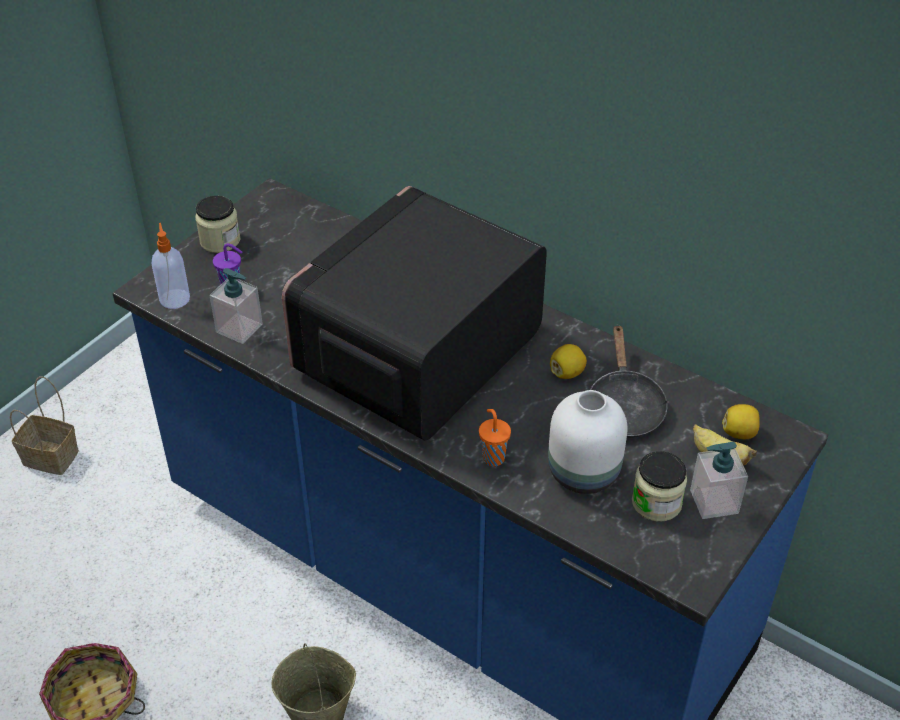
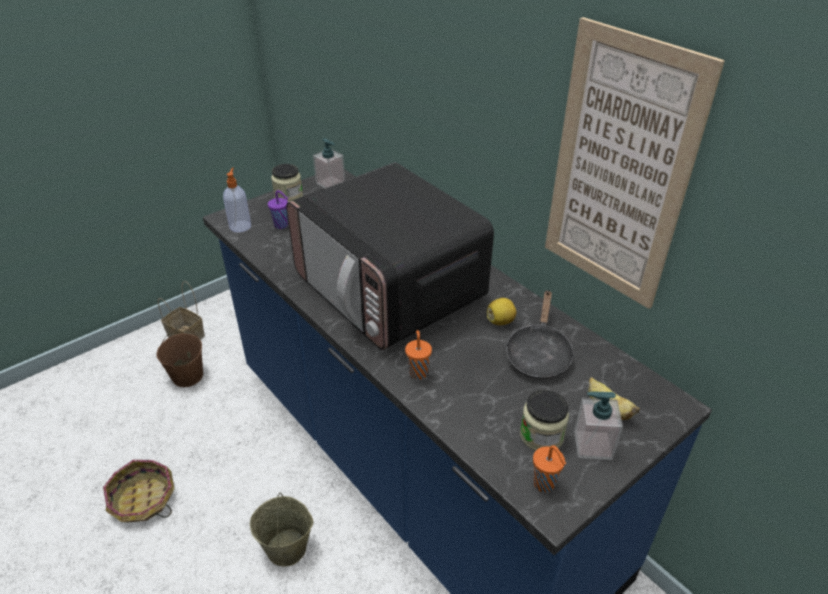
camera: 15 degrees right, 5 degrees down
(79, 516) = (187, 376): none -> brown bucket
(239, 328) = (273, 251): soap dispenser -> soap dispenser (330, 183)
(417, 356) = (390, 290): microwave -> microwave turned 90 degrees counterclockwise
(581, 473) = (485, 399): white vase -> none
(676, 556) = (545, 485): none -> orange cup
(694, 184) = (619, 170): none -> picture
(739, 433) = (631, 393): lemon -> none

